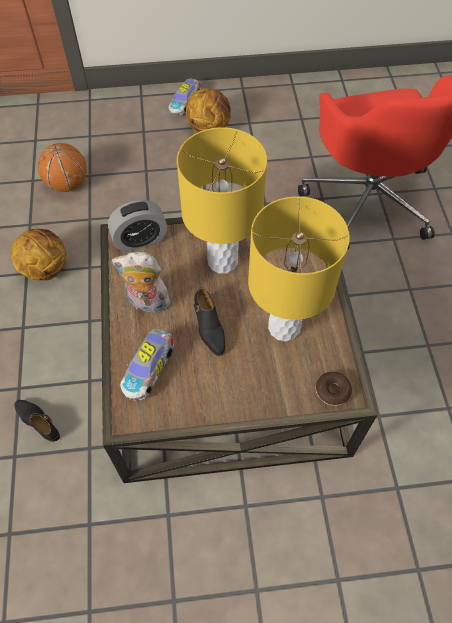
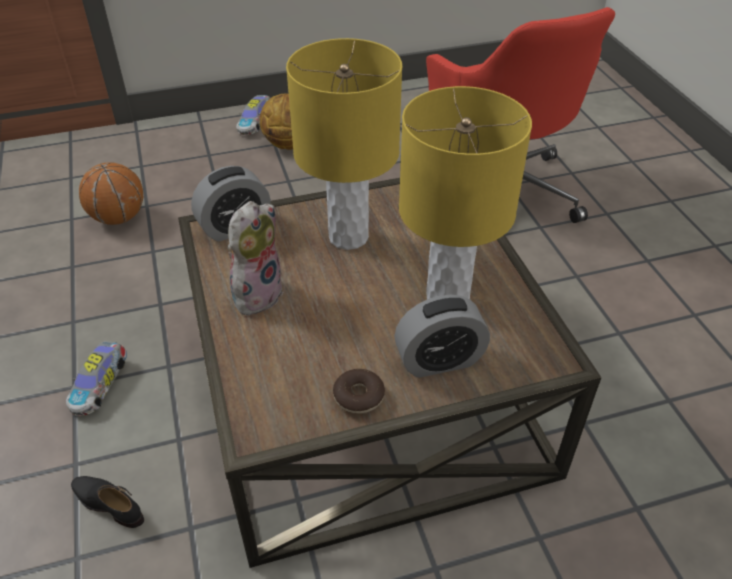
camera: 10 degrees left, 15 degrees down
(45, 268) = (98, 313): basketball -> none
(146, 303) = (257, 293): plush toy -> plush toy turned 120 degrees clockwise
(149, 368) = (275, 367): toy car -> toy car (100, 385)
(209, 327) = (348, 309): black shoe -> none
(264, 382) = (439, 360): none -> alarm clock
(332, 391) = (533, 358): donut -> donut (358, 396)

